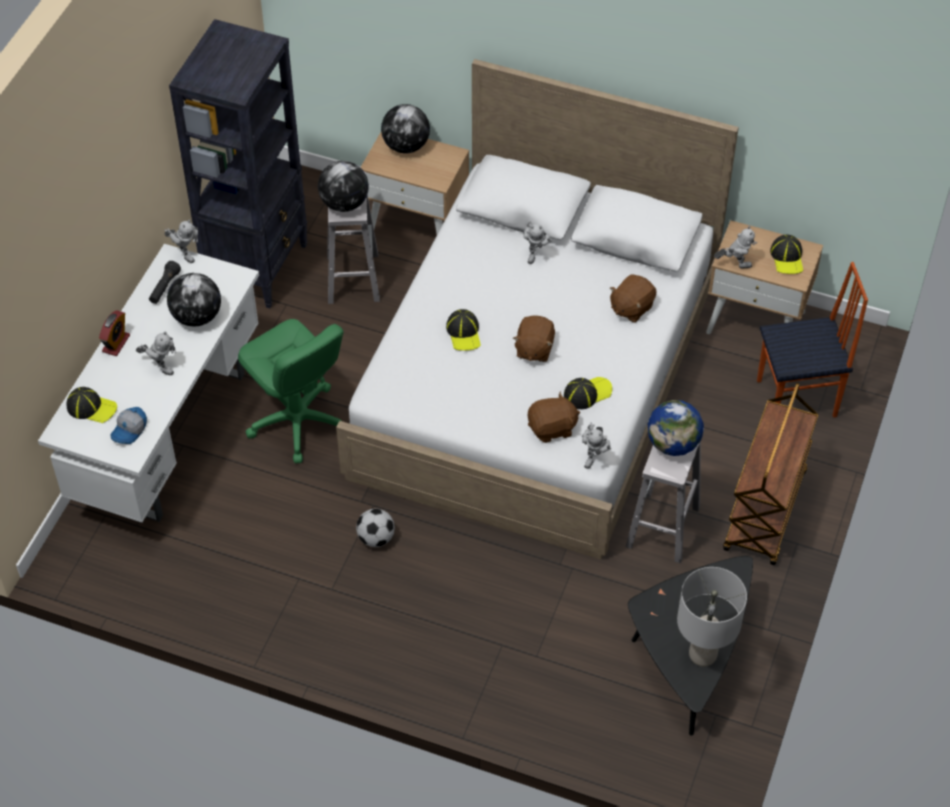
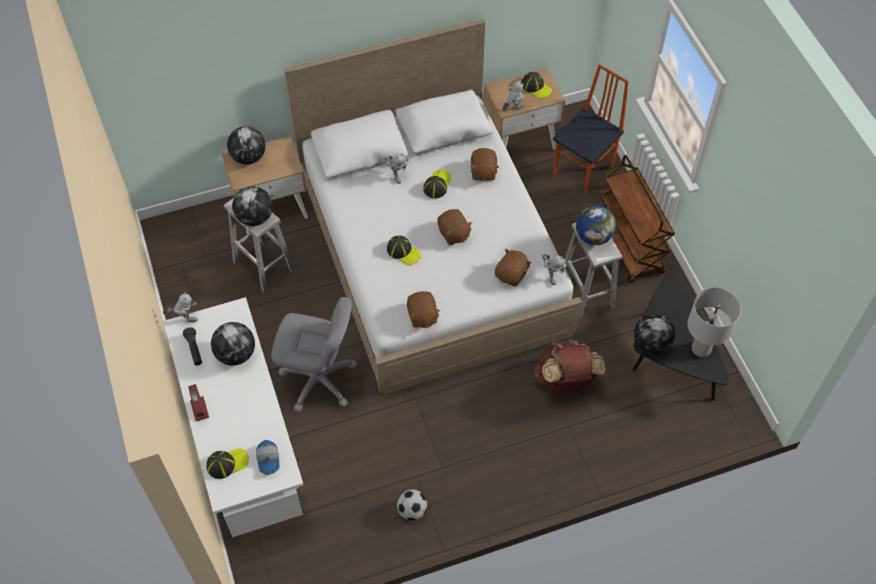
camera: 40 degrees left, 5 degrees up
(160, 366) = (245, 403): toy robot -> none
(257, 266) = (194, 298): black bookcase -> none
(297, 422) = (319, 380): green office chair -> grey office chair
(375, 538) = (437, 417): football -> football (412, 511)
(417, 407) = (422, 316): none -> brown plush toy
(547, 598) = (566, 380): none -> brown backpack
(587, 393) = (510, 240): cap -> cap (437, 185)
(652, 610) = (651, 343): none -> globe

